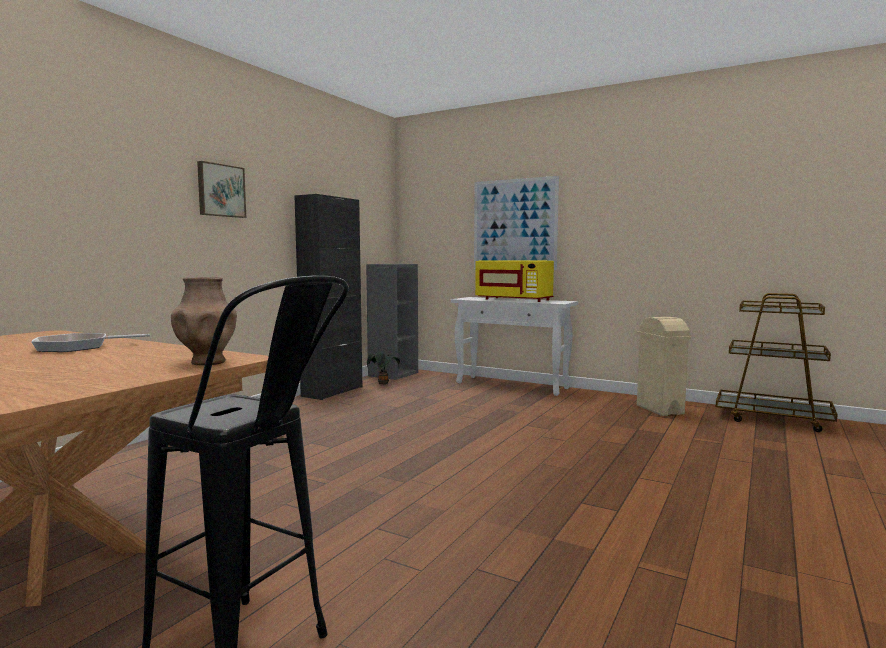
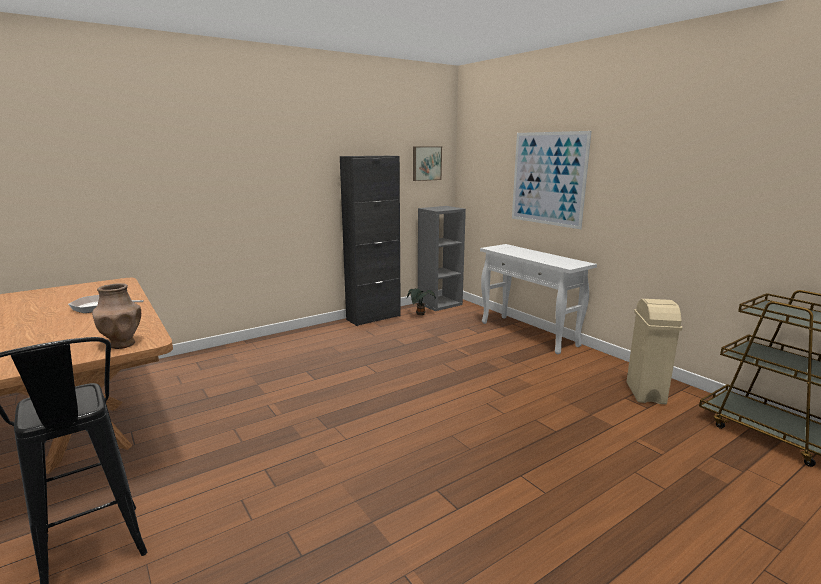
camera: 25 degrees right, 10 degrees up
(220, 190) = (269, 160): picture -> picture (426, 163)
(514, 300) = (536, 255): yellow microwave -> none

